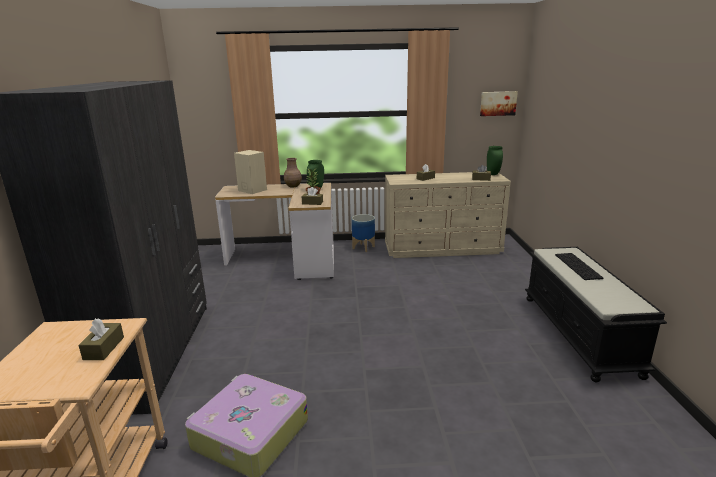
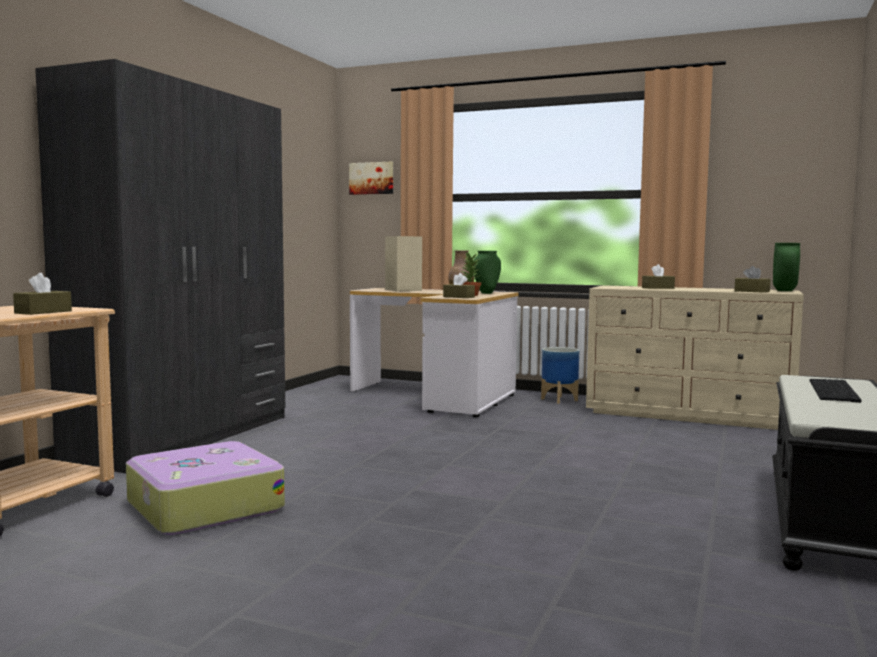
camera: 25 degrees right, 15 degrees down
(498, 103) = (804, 179): picture -> picture (372, 178)

